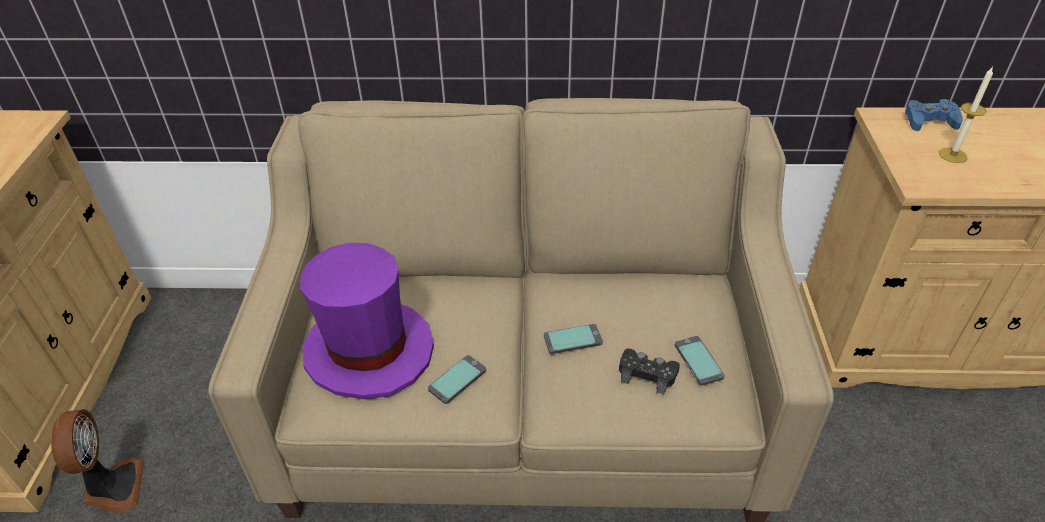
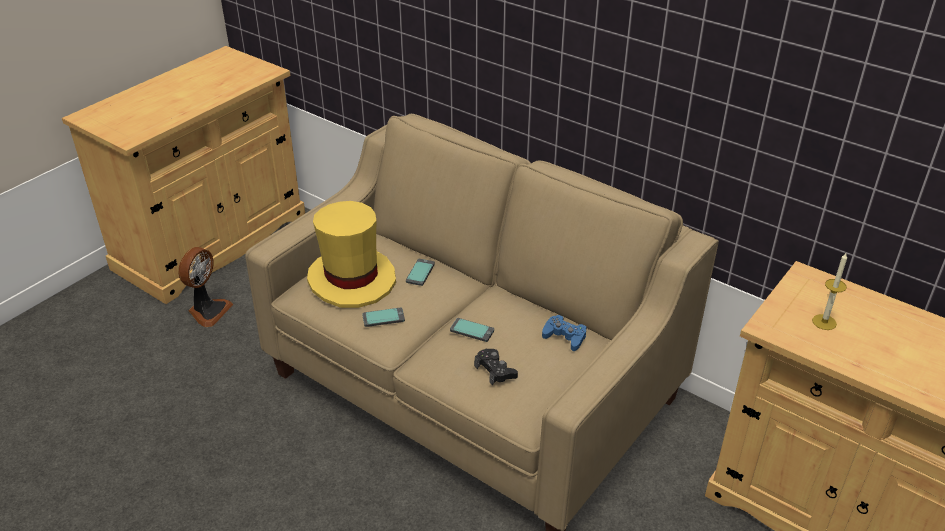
camera: 35 degrees right, 5 degrees down
(369, 350) = (352, 279): purple hat -> yellow hat
(698, 361) = (535, 380): phone -> phone (420, 273)
(929, 121) = (843, 293): blue game controller -> blue game controller (564, 336)

